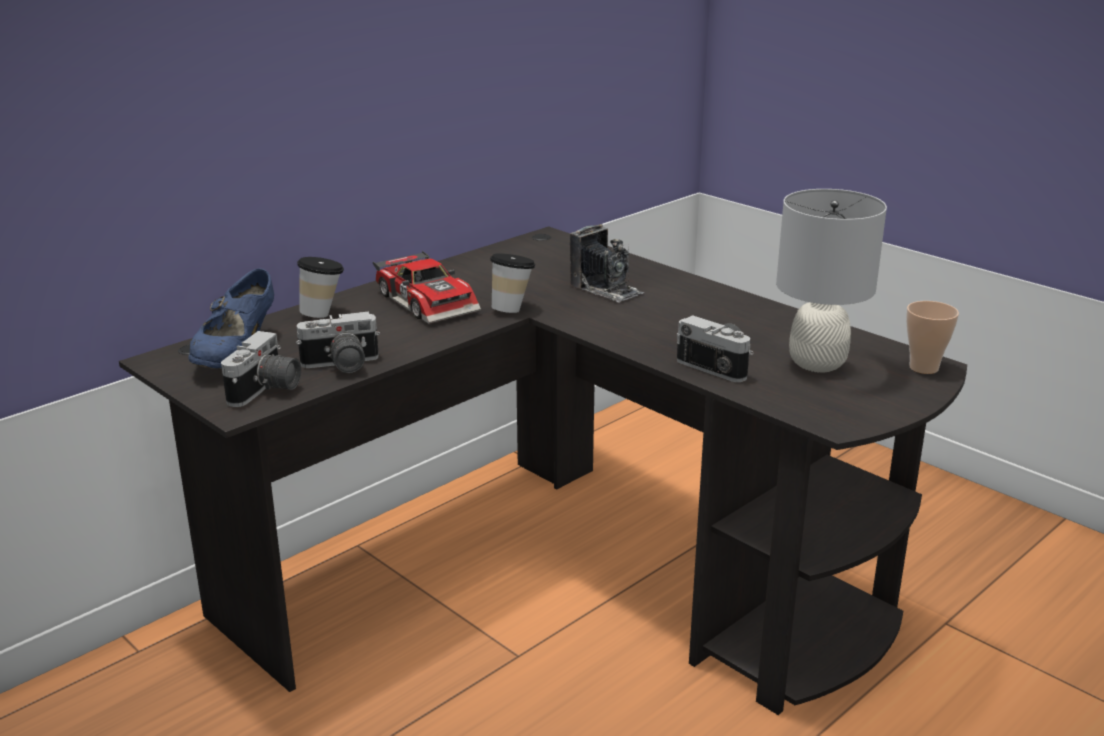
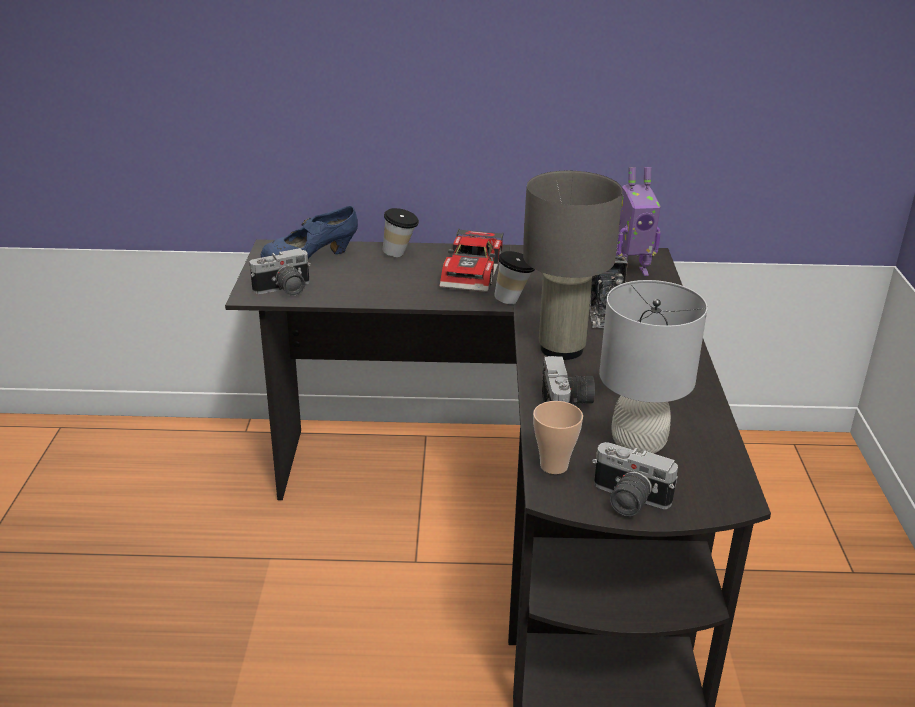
camera: 45 degrees right, 5 degrees up
(341, 366) = (346, 293): camera -> camera (626, 500)
(558, 252) = (631, 271): none -> toy robot
(627, 326) = (563, 348): none -> grey table lamp
(924, 368) = (722, 495): cup -> cup (554, 466)

